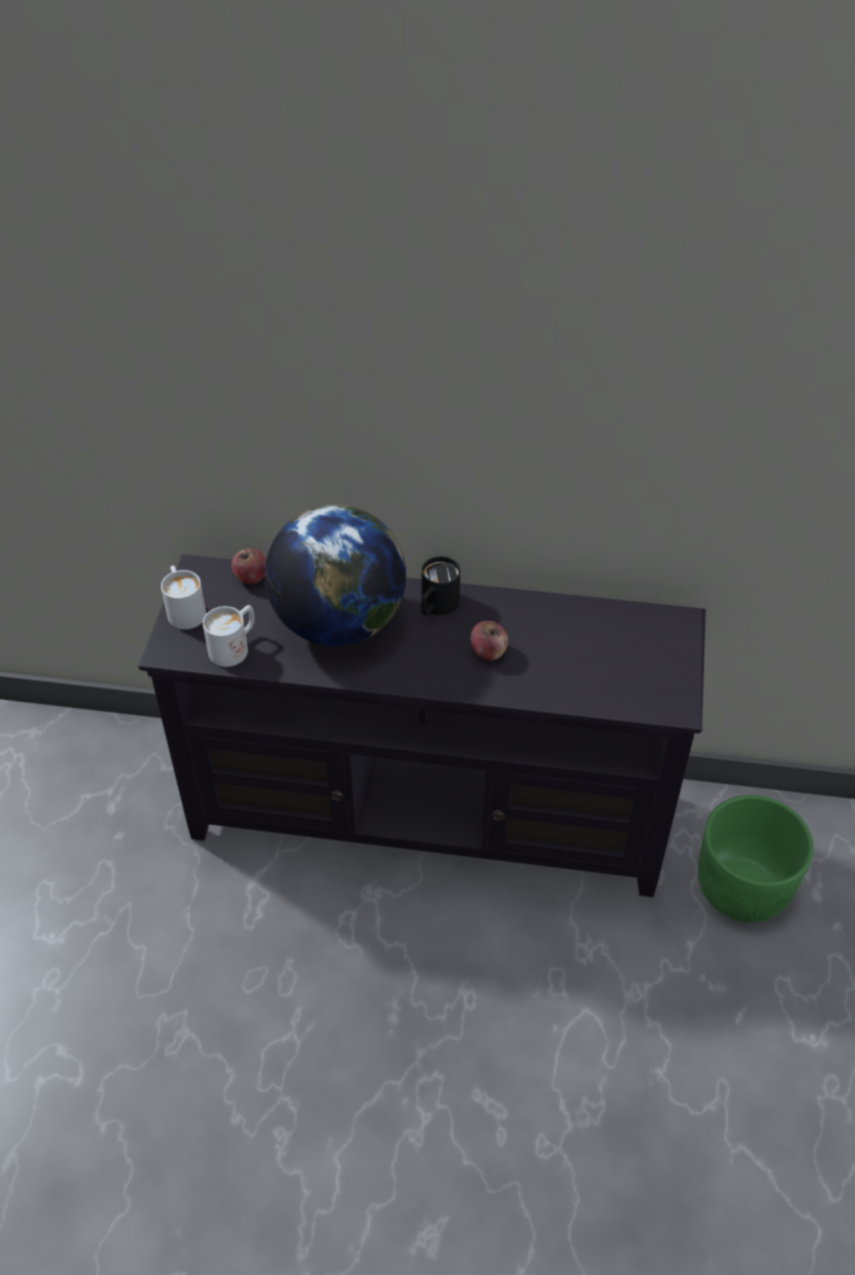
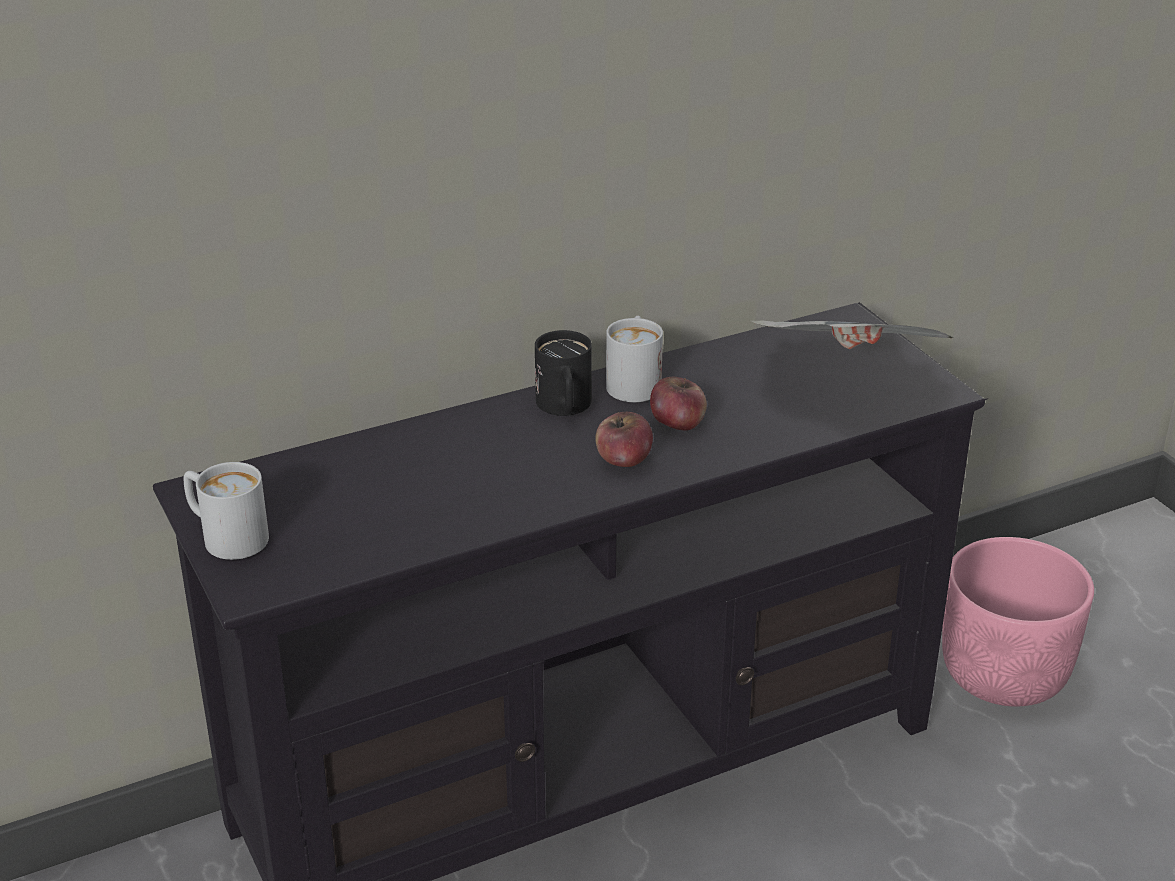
camera: 35 degrees left, 15 degrees down
(235, 646) = (346, 545): white mug -> white mug (634, 381)
(251, 577) = (285, 469): apple -> apple (623, 460)
(339, 623) = (461, 468): globe -> none
(629, 667) = (847, 377): none -> newspaper
(743, 888) = (1005, 674): green planter -> pink planter

